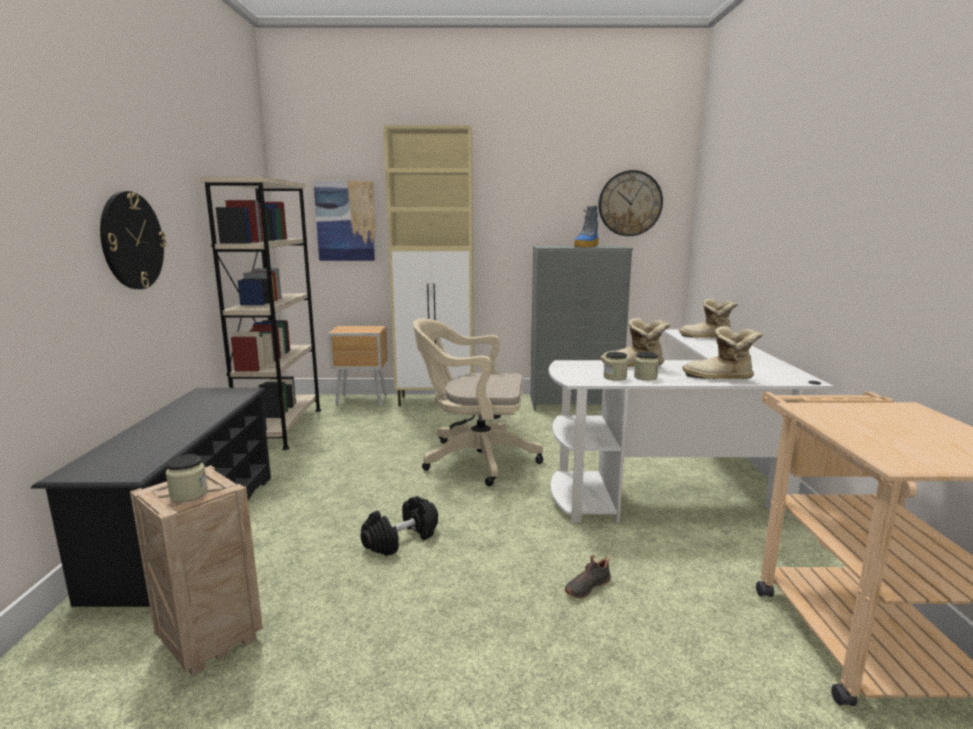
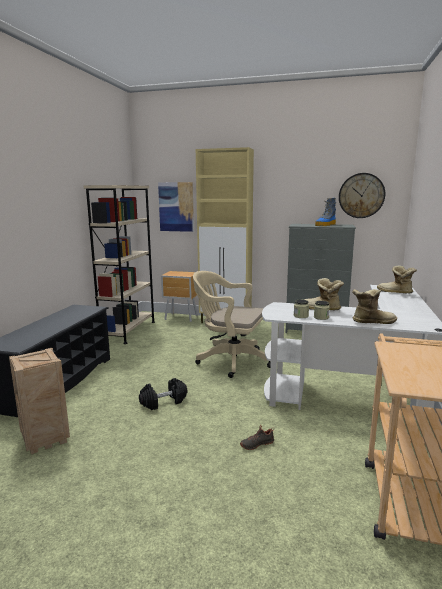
camera: 15 degrees right, 0 degrees up
(132, 241) = (38, 224): wall clock -> none
(189, 494) = (33, 361): jar -> none
(719, 378) = (371, 322): boot -> boot turned 135 degrees clockwise

